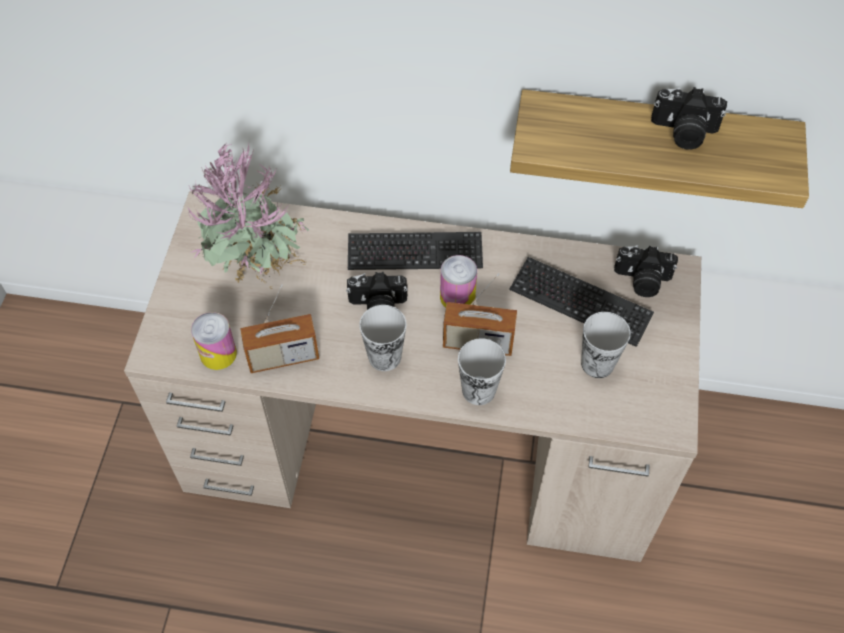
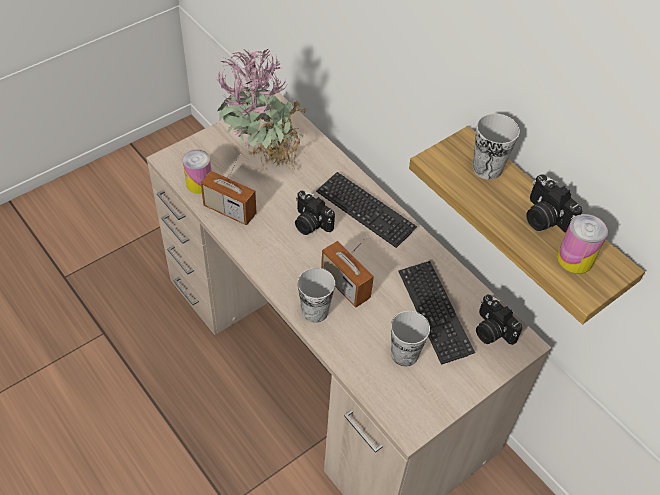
camera: 40 degrees right, 5 degrees down
(384, 357) = (283, 252): cup -> cup (487, 168)
(457, 297) = (362, 252): can -> can (575, 258)

